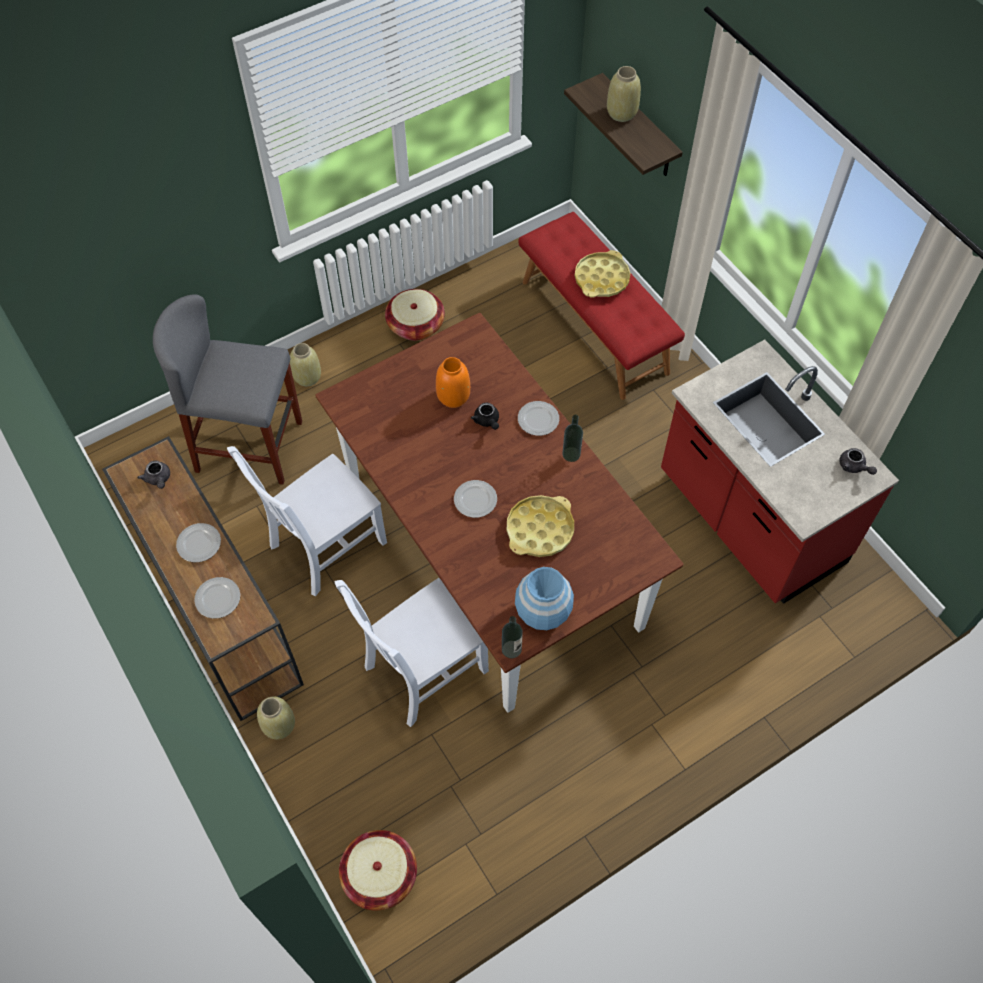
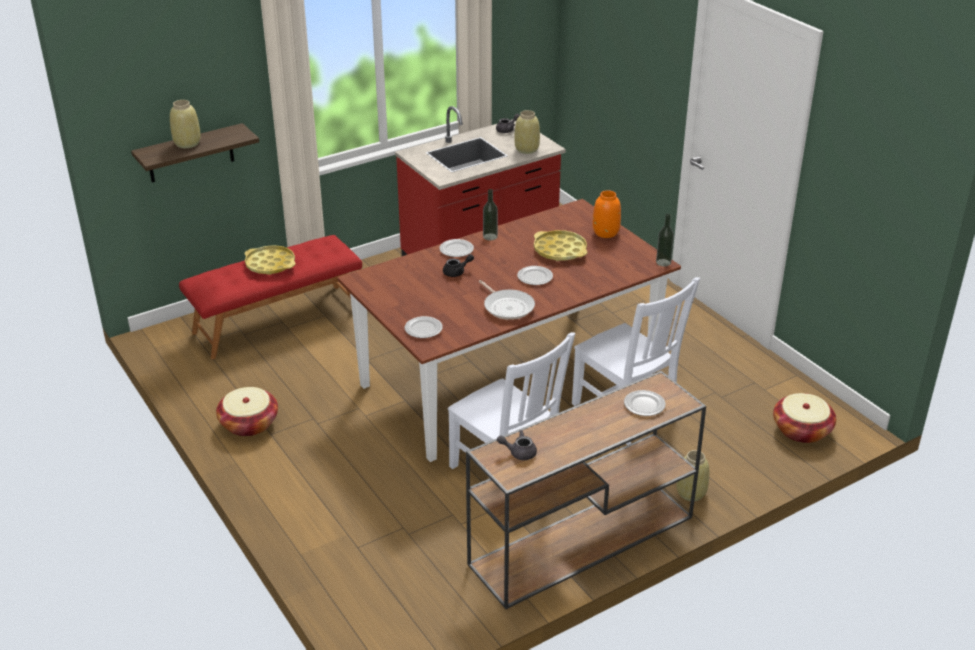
camera: 90 degrees left, 25 degrees down
(158, 479) = (519, 452): grey teapot -> grey teapot turned 150 degrees counterclockwise
(198, 544) = (589, 420): plate -> plate (423, 329)
(250, 446) = (386, 534): grey stool -> none
(308, 377) = (301, 496): beige vase -> beige vase (526, 149)
(412, 471) = (507, 307): none -> frying pan
(453, 397) = (431, 288): orange vase -> orange vase (606, 232)
(542, 612) = (630, 250): blue vase -> none

